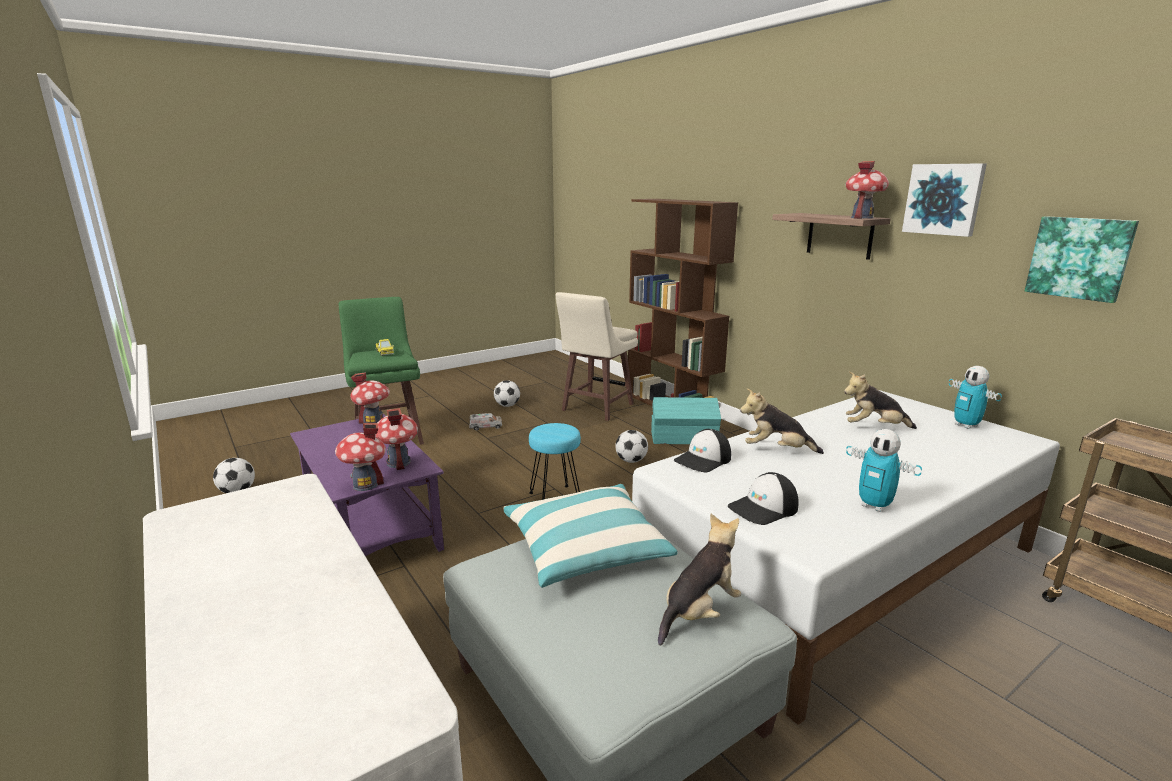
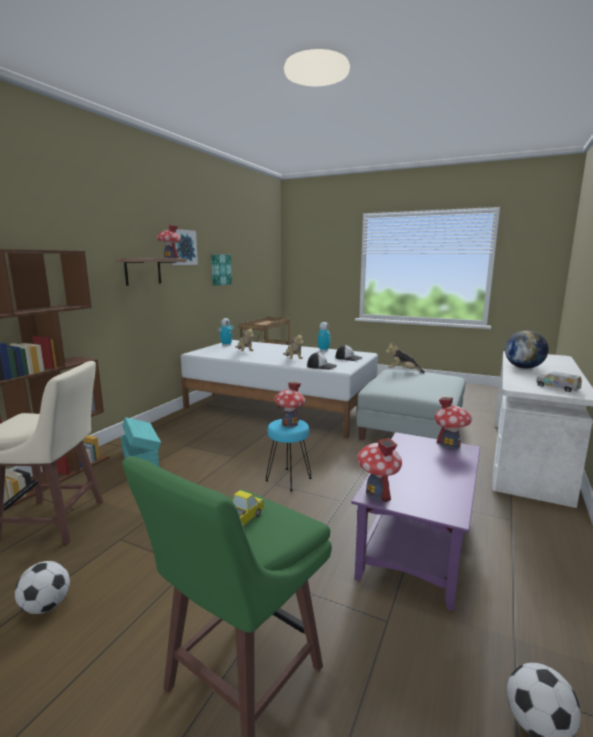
camera: 120 degrees left, 5 degrees down
(315, 577) = (523, 368): none -> globe
(398, 462) = (412, 447): toy house -> toy house (290, 424)
(485, 427) = (152, 585): toy truck -> toy truck (557, 387)
(586, 548) = (401, 386): pillow -> none
(631, 461) = (201, 468): football -> none

